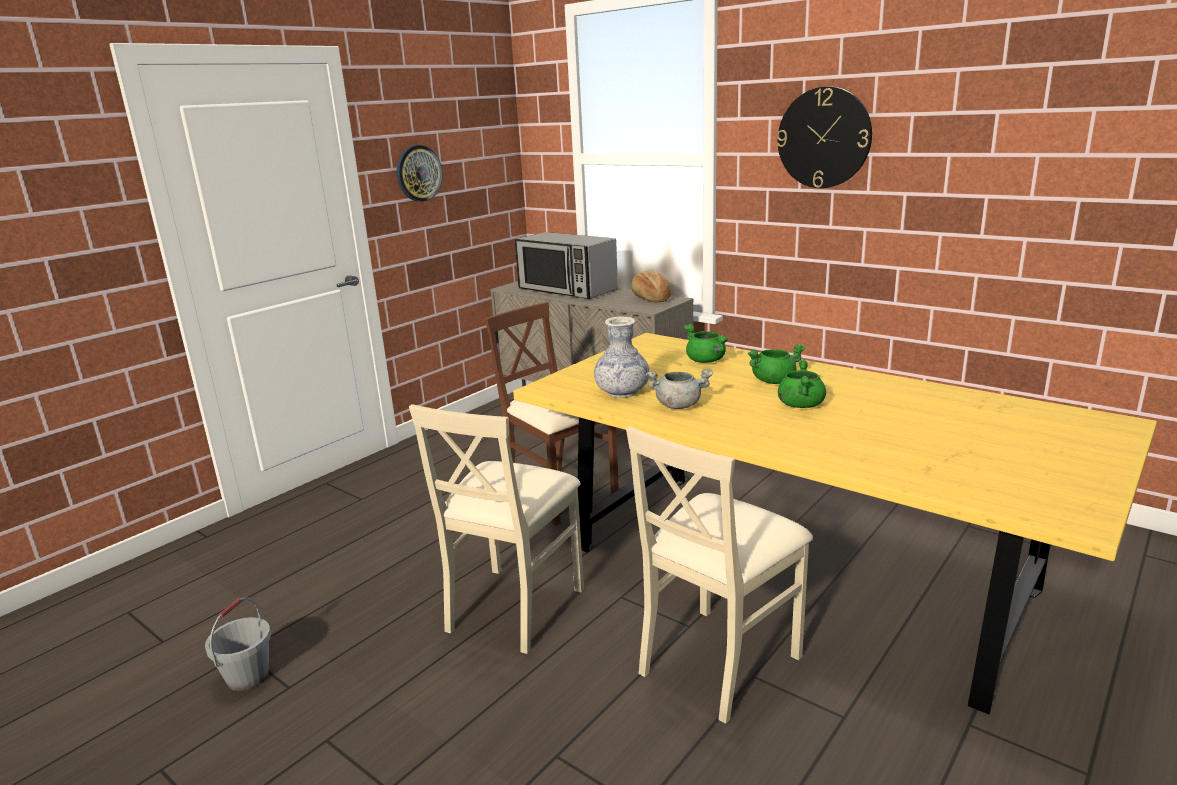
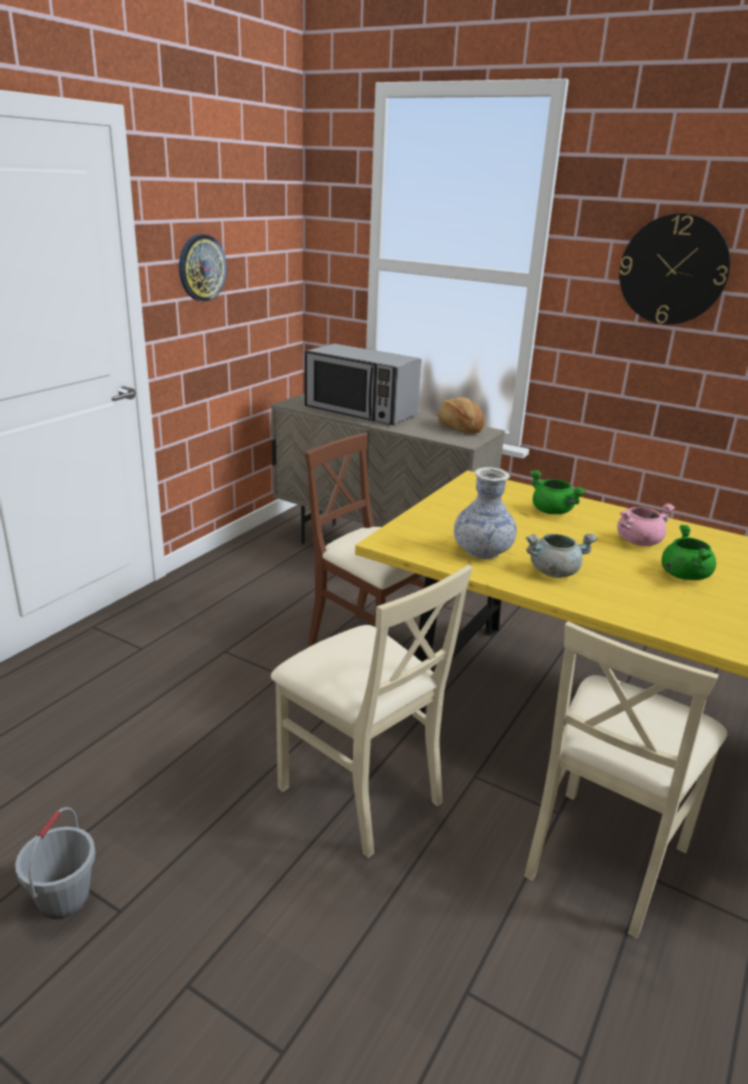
camera: 10 degrees left, 5 degrees up
(514, 607) = (360, 791): beige chair -> beige chair turned 60 degrees counterclockwise
(774, 381) = (638, 541): green cooking pot -> pink cooking pot

